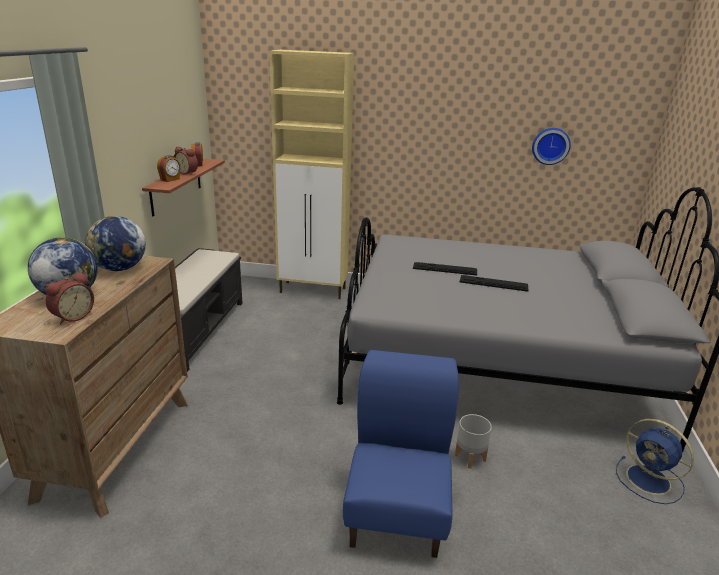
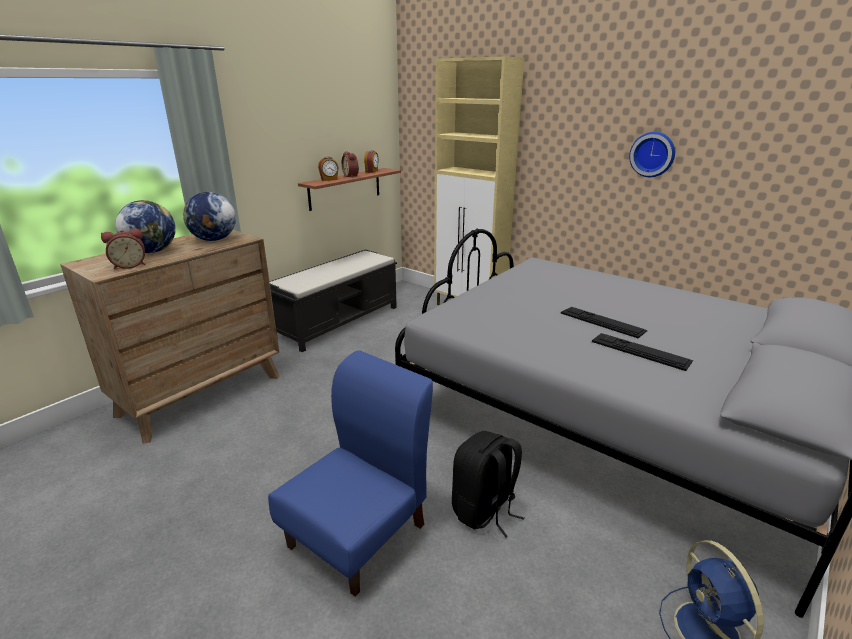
camera: 30 degrees right, 0 degrees up
(445, 268) = (559, 298): keyboard -> keyboard (640, 351)
(470, 458) = (484, 511): grey planter -> black backpack
(550, 145) = (754, 165): wall clock -> wall clock (653, 154)

